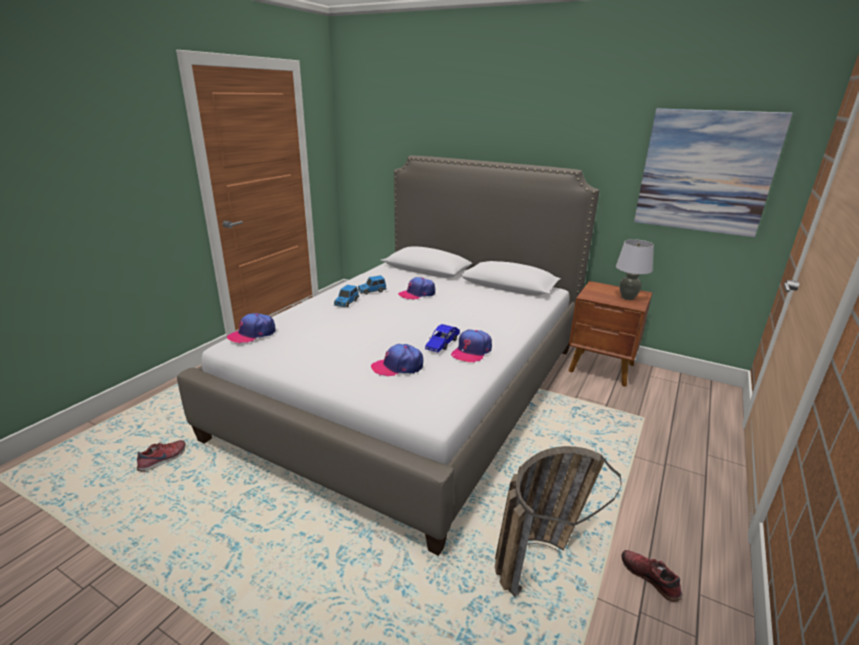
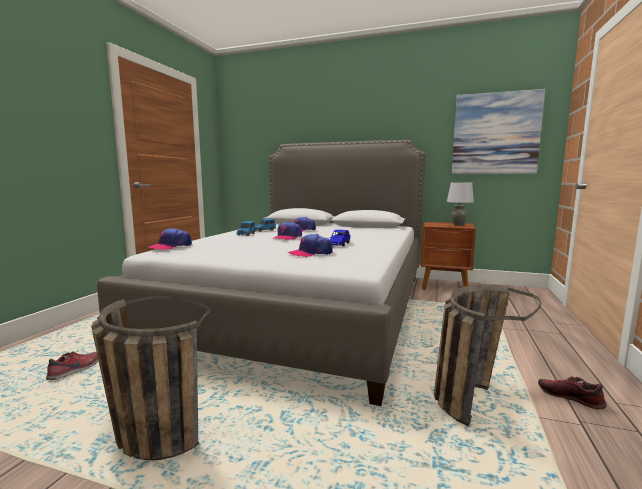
camera: 10 degrees left, 15 degrees down
(216, 549) = (146, 431): none -> basket
(471, 351) = (365, 246): cap -> cap (287, 237)

